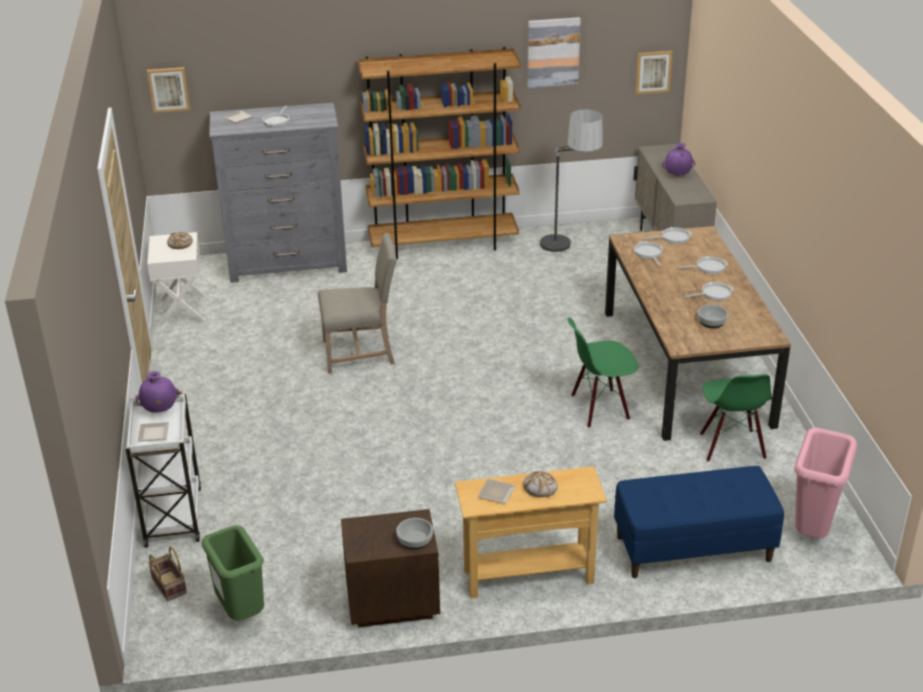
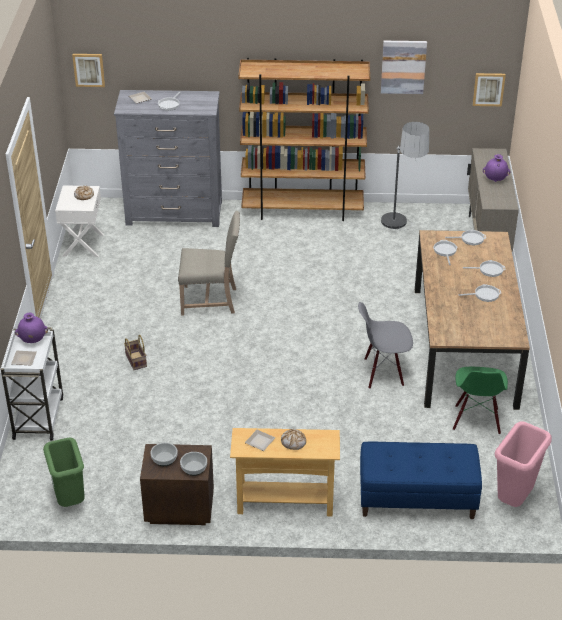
camera: 10 degrees right, 5 degrees up
(168, 585) = (23, 471): basket -> basket (135, 360)
(599, 408) = (383, 373): green chair -> grey chair
(711, 322) = (473, 320): bowl -> bowl (164, 459)

